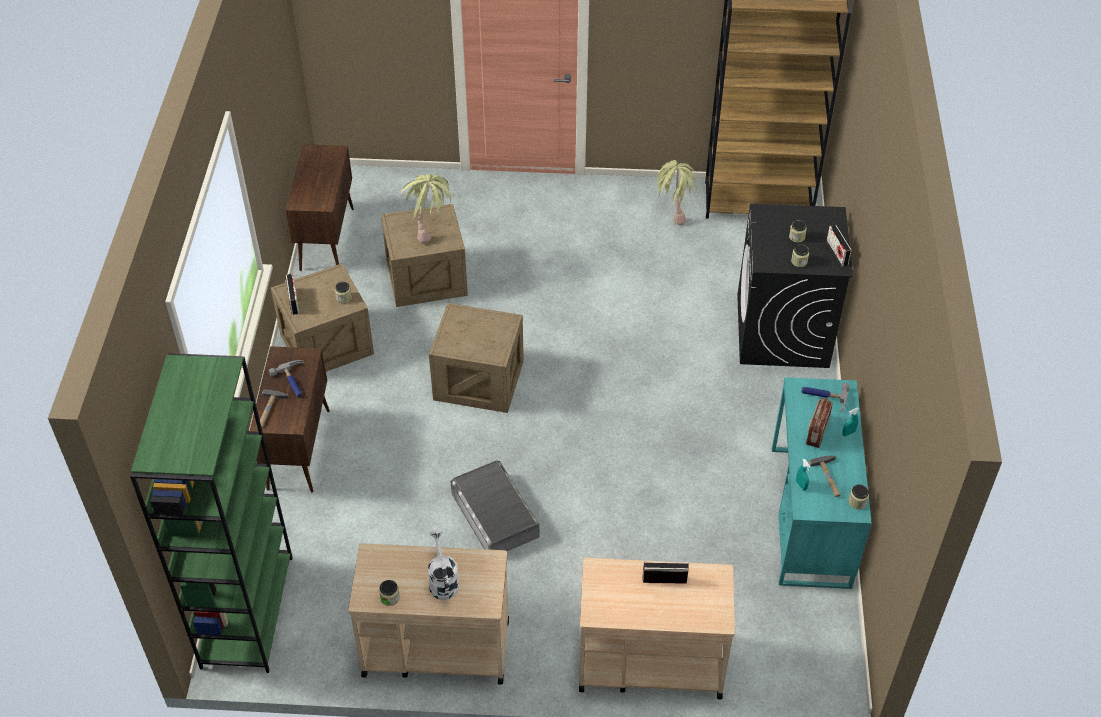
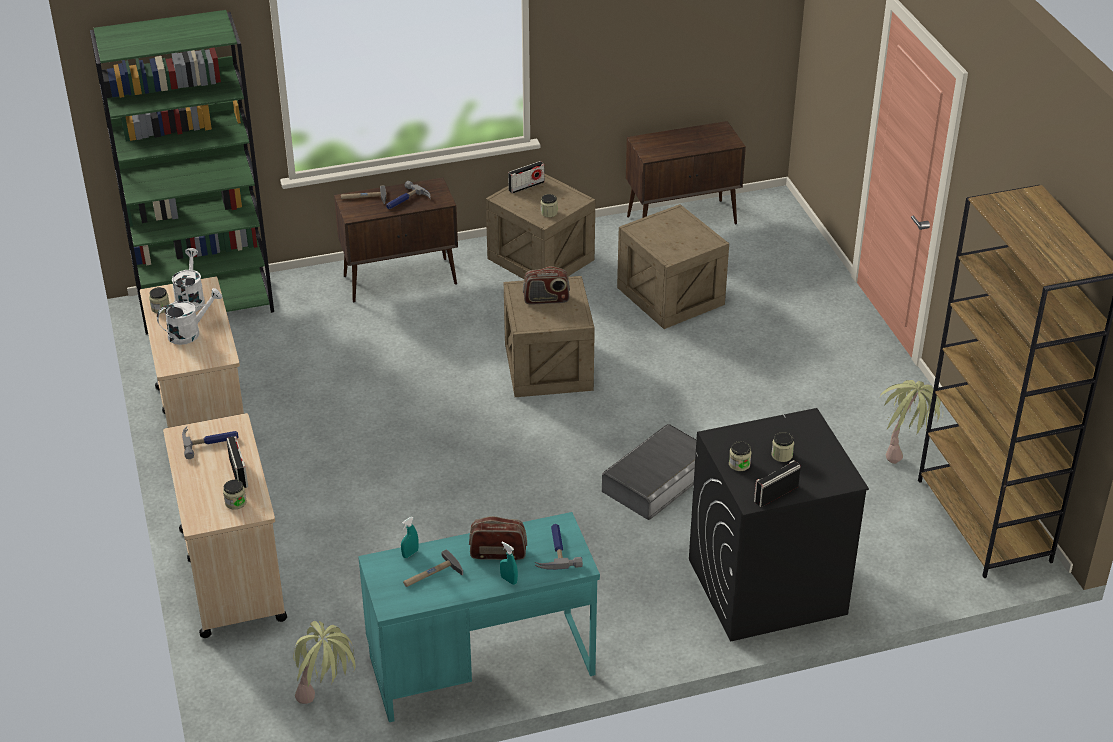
camera: 70 degrees right, 10 degrees down
(388, 571) = (190, 299): none -> white watering can
(431, 230) = (678, 239): potted plant -> potted plant (328, 700)
(469, 333) = (546, 299): none -> radio
(495, 514) = (376, 422): grey storage box -> grey storage box (657, 480)
(613, 592) = (210, 441): none -> hammer
(857, 502) = (404, 604): jar -> jar (235, 502)

